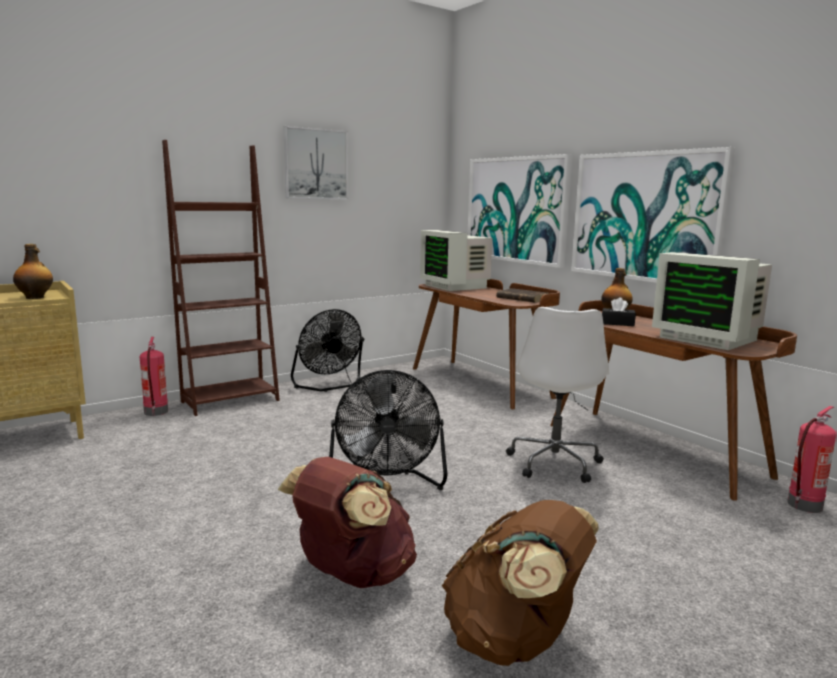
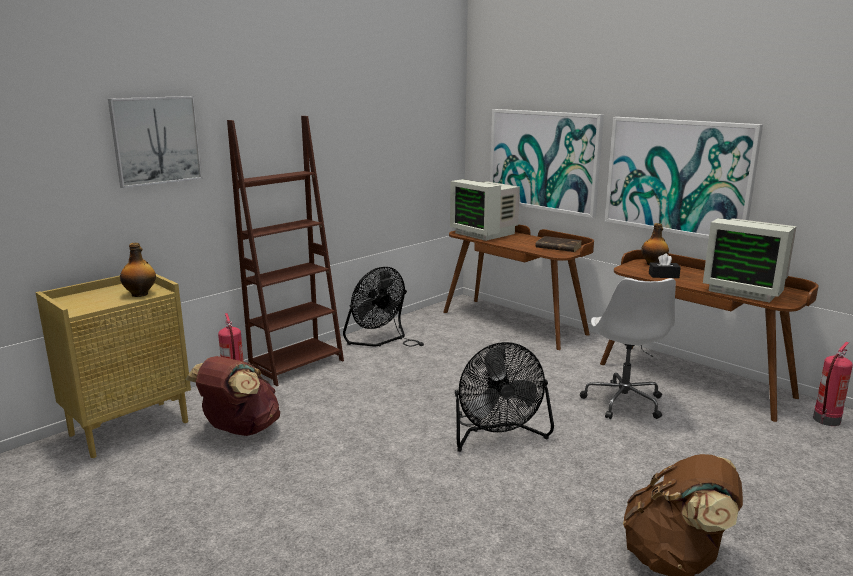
camera: 10 degrees left, 5 degrees up
(315, 164) = (355, 125): picture -> picture (156, 140)
(352, 575) = (525, 524): brown backpack -> brown backpack (239, 430)

